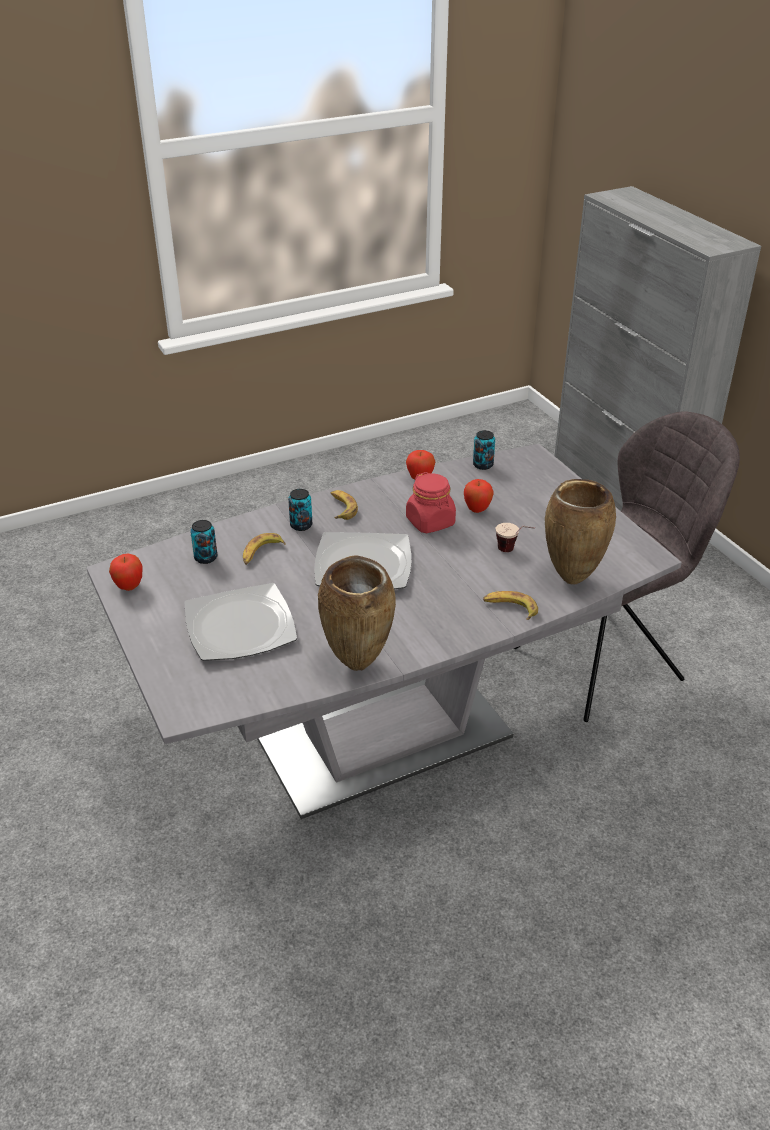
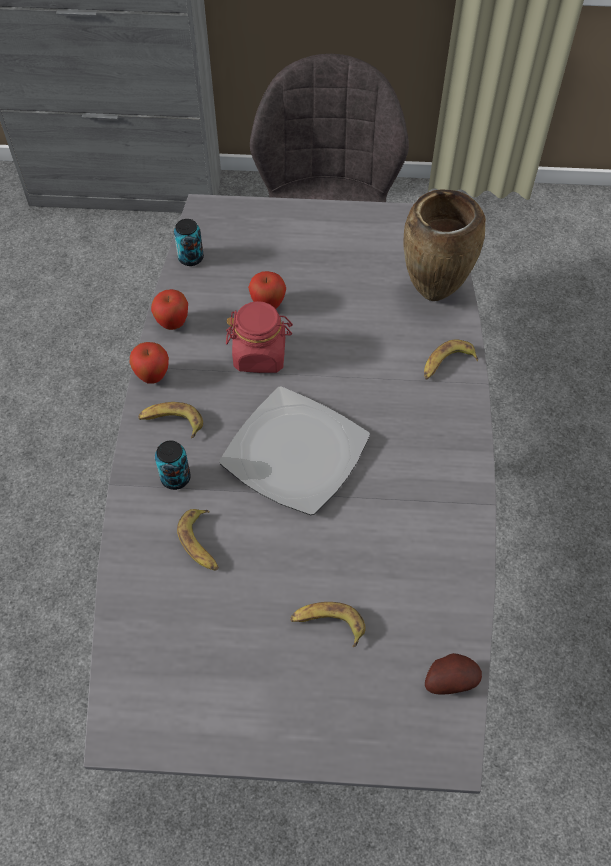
camera: 60 degrees left, 20 degrees up
(129, 587) = (168, 725): apple -> apple (153, 376)
(205, 558) = (168, 609): can -> none
(238, 695) = (449, 679): none -> potato
(241, 626) = (327, 625): plate -> banana
(359, 665) = (461, 537): brown vase -> none
(513, 551) = (360, 314): cup -> none

